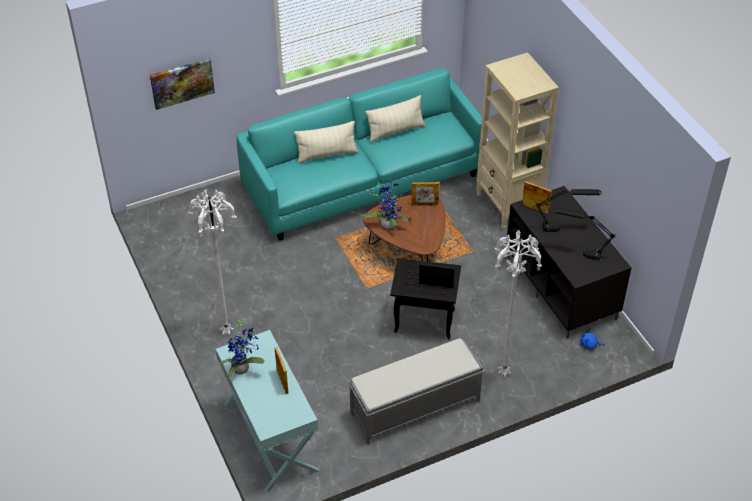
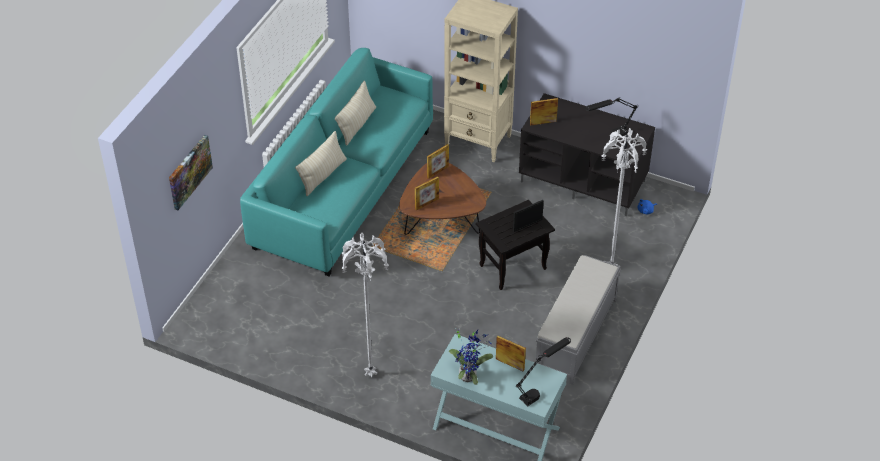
camera: 40 degrees left, 0 degrees up
(388, 224) = (426, 204): potted plant -> picture frame
(563, 227) = (578, 125): black table lamp -> black table lamp (540, 390)

